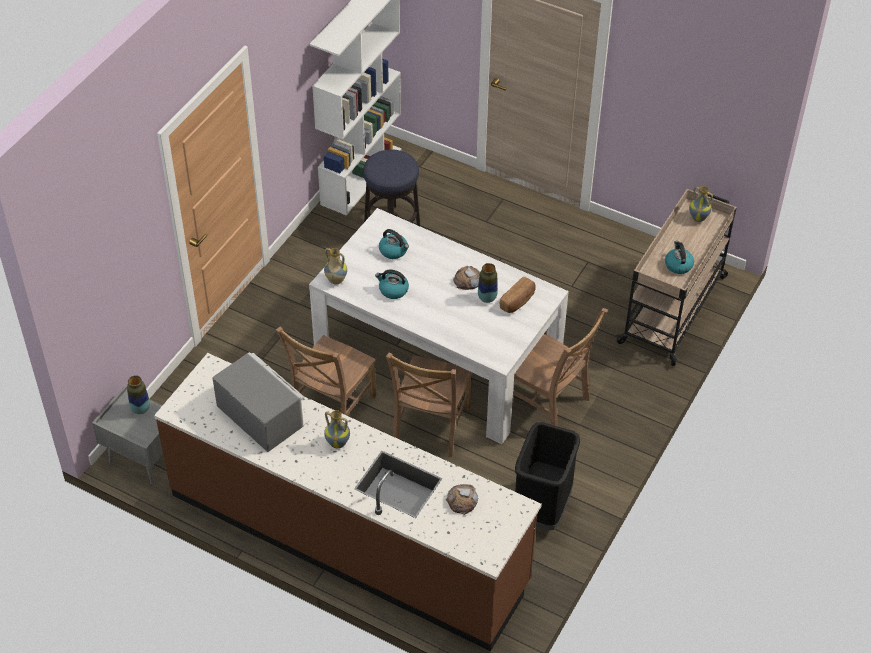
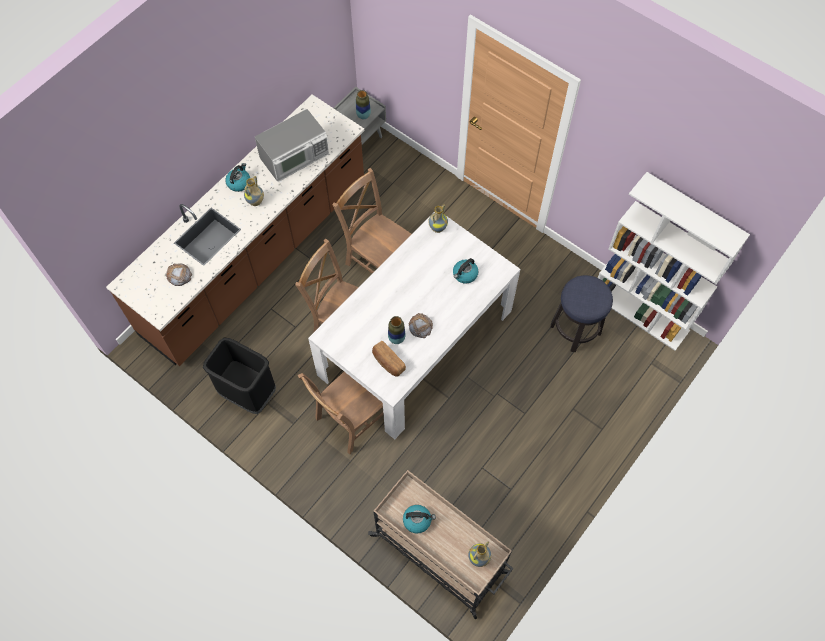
camera: 100 degrees right, 15 degrees up
(393, 290) = (419, 268): kettle -> kettle (239, 182)

